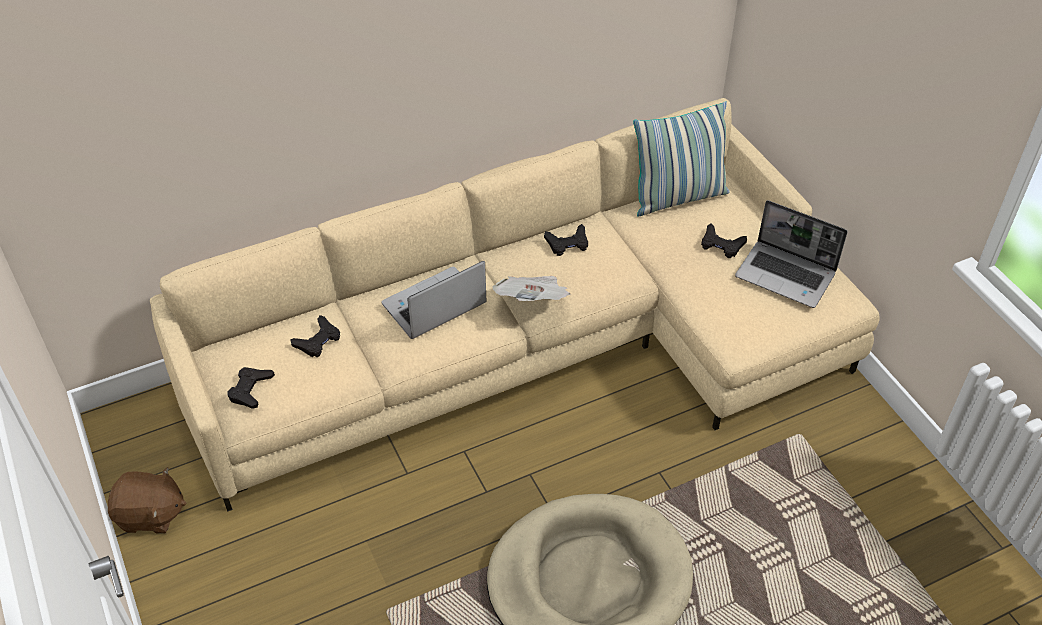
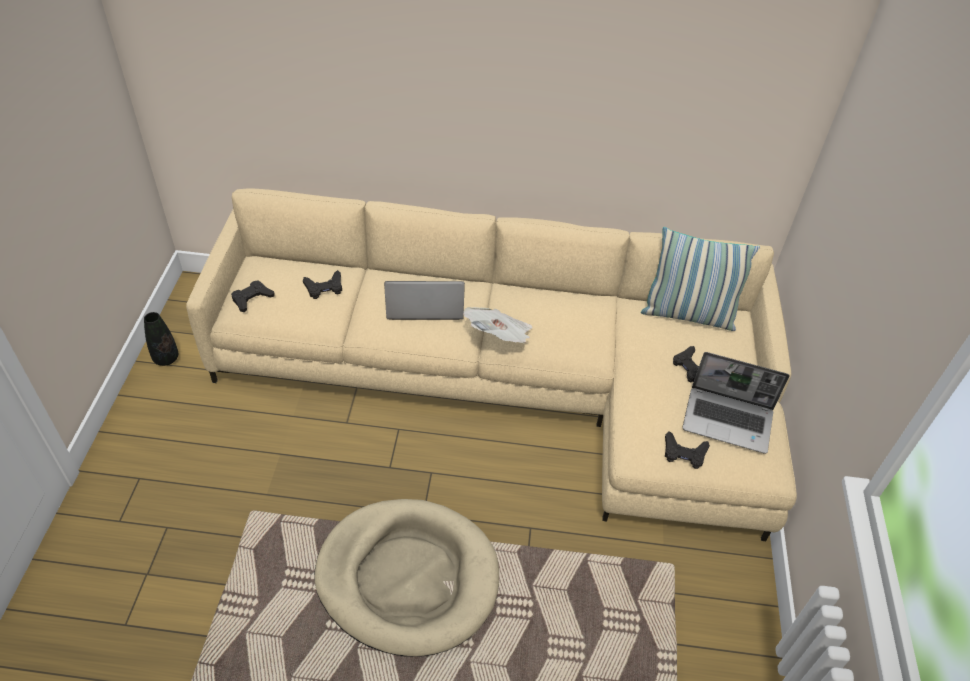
camera: 30 degrees right, 0 degrees up
(151, 515) = (166, 358): brown plush toy -> black vase
(567, 243) = (564, 307): black game controller -> black game controller (684, 453)
(786, 275) = (728, 420): laptop -> laptop turned 45 degrees counterclockwise

